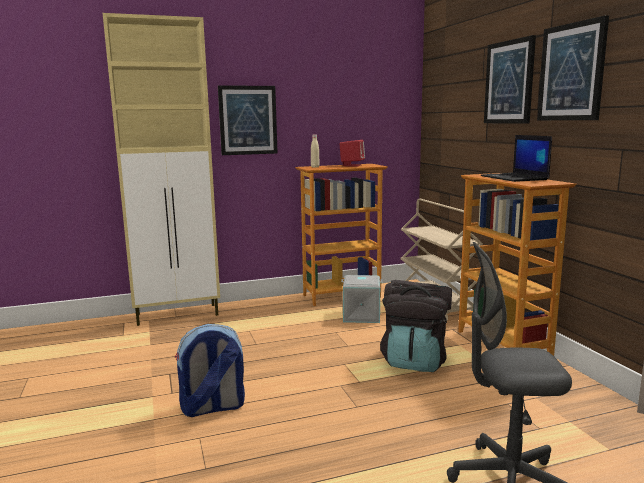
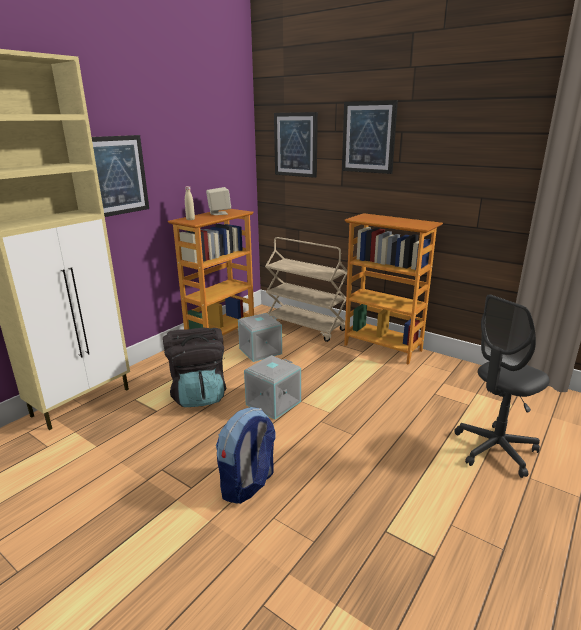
camera: 35 degrees left, 10 degrees up
(316, 357) = (273, 402): none -> grey storage box
(352, 165) = (219, 213): red speaker -> beige speaker
(415, 360) = (345, 380): black backpack -> black backpack (199, 394)
(515, 178) = (391, 220): laptop -> none
(571, 72) = (436, 136): picture -> picture (296, 144)

